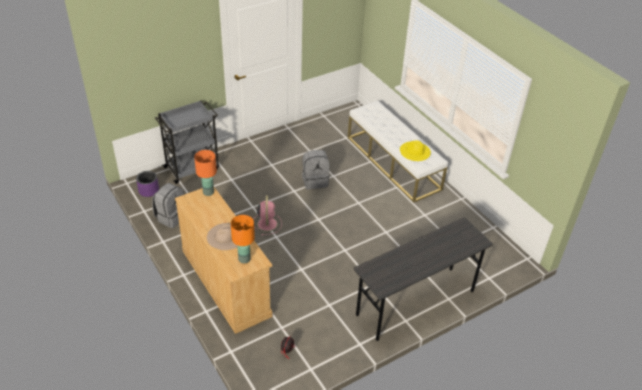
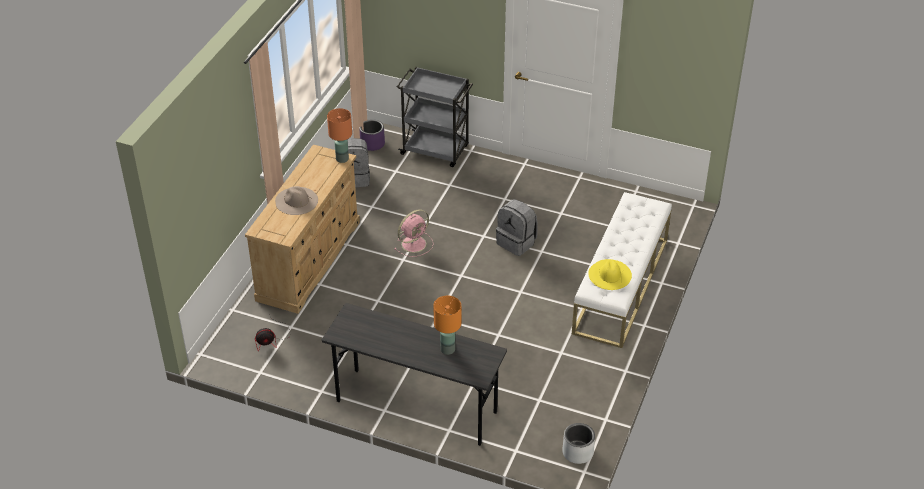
camera: 55 degrees right, 0 degrees up
(244, 259) = (279, 226): orange table lamp -> orange table lamp (447, 349)
(510, 252) = (578, 452): none -> grey planter

